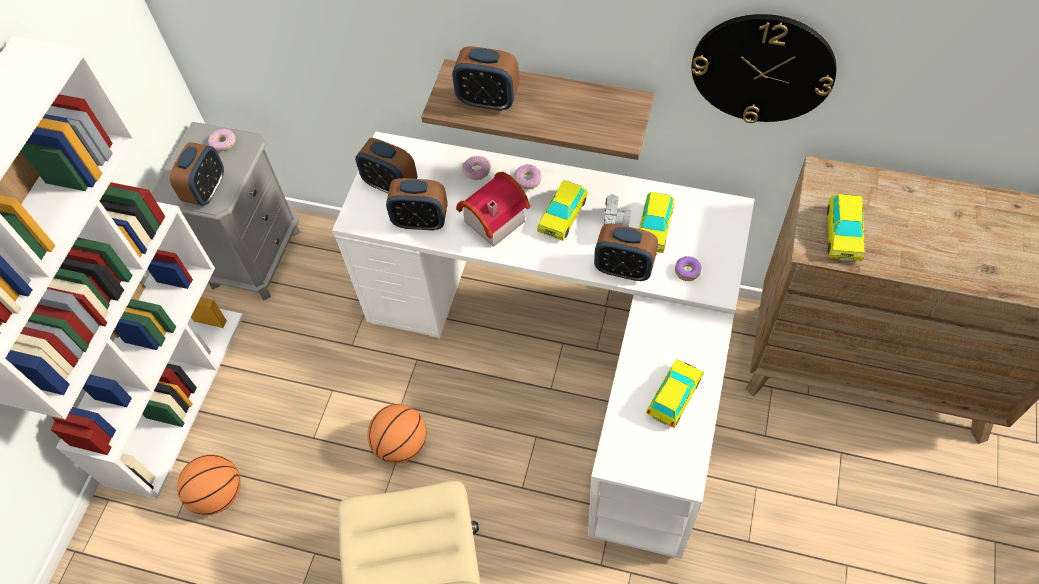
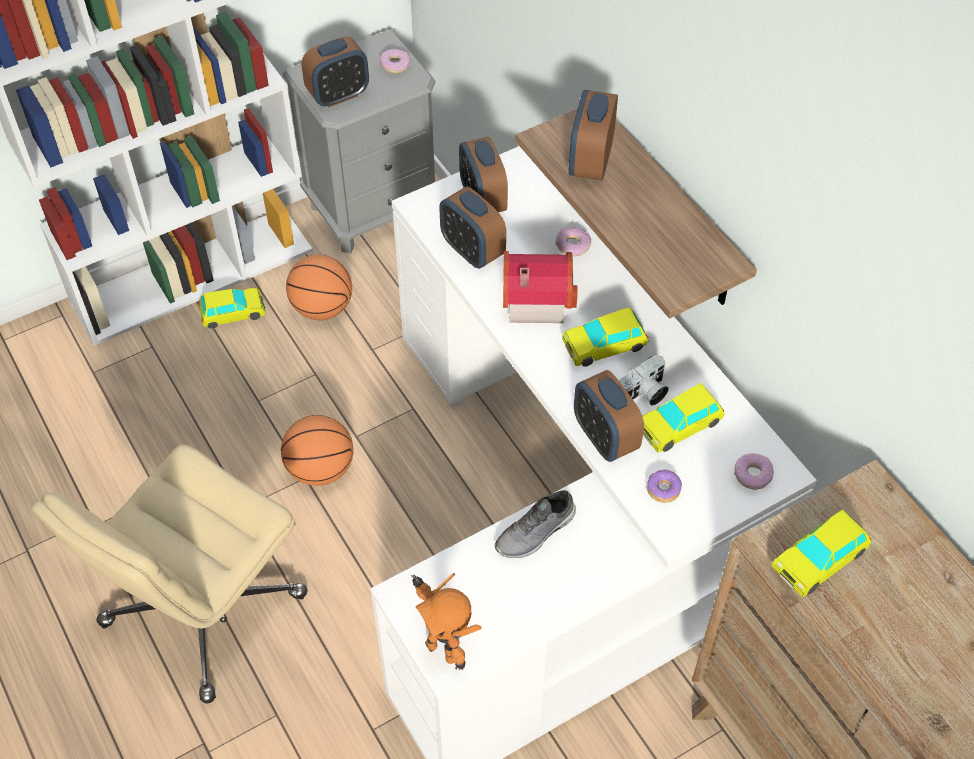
camera: 40 degrees right, 5 degrees down
(218, 494) = (140, 382): basketball -> basketball (322, 308)
(488, 100) = (590, 162): alarm clock -> alarm clock turned 45 degrees clockwise
(527, 180) = (609, 289): donut -> donut (752, 475)
(644, 357) = (536, 533): none -> grey shoe
(671, 470) = (443, 648): none -> toy robot
(674, 396) = (522, 590): toy car -> toy car (233, 313)
(762, 68) = (856, 309): wall clock -> none

